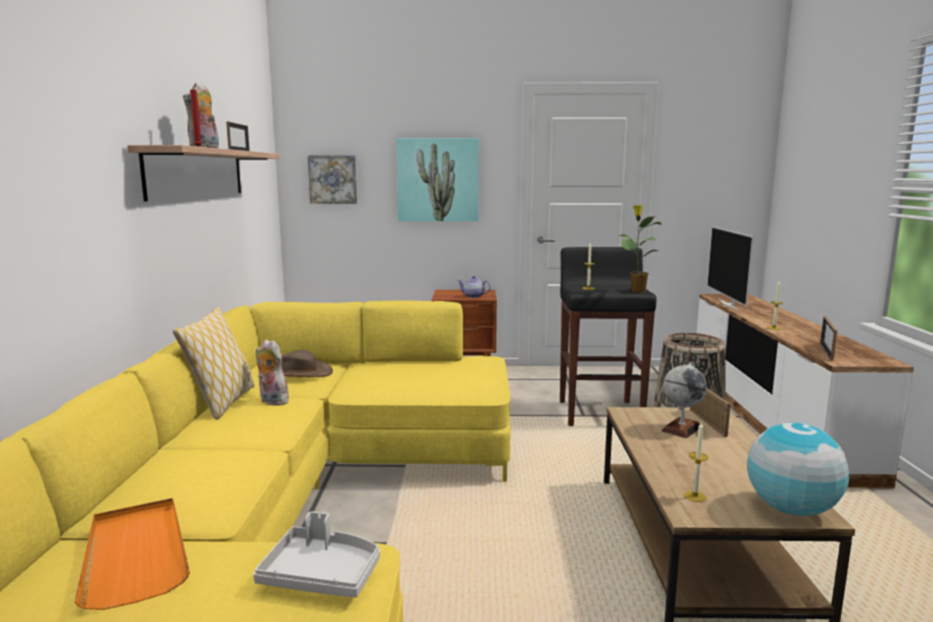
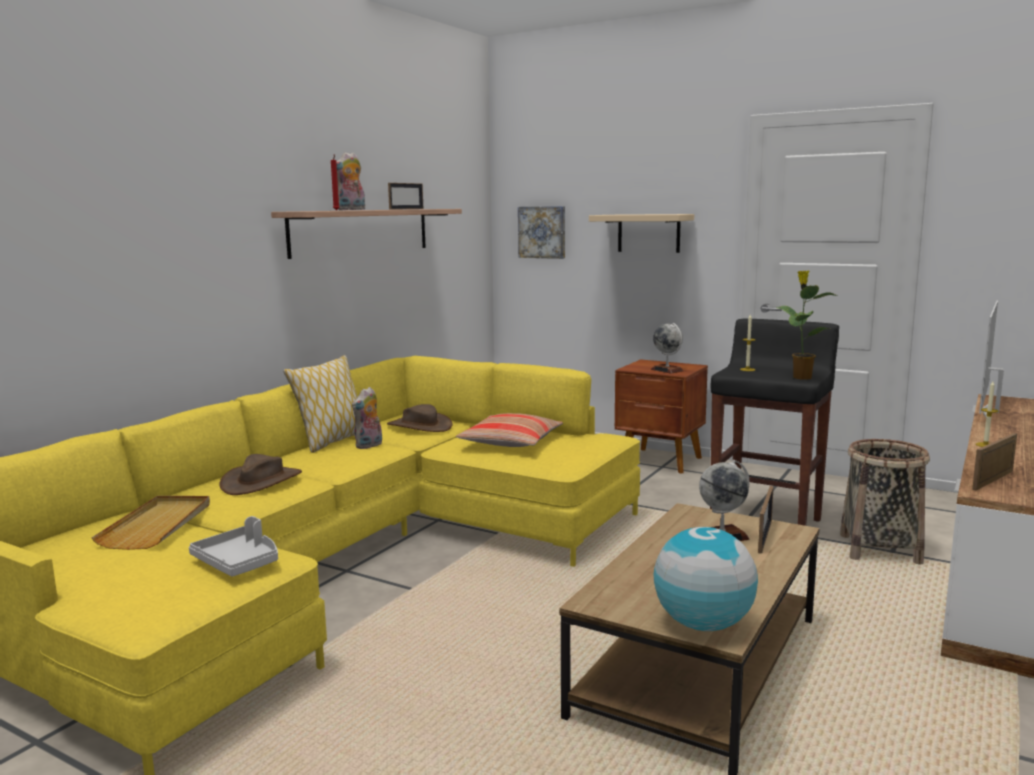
camera: 30 degrees right, 0 degrees up
(136, 554) = (158, 525): orange tray -> beige tray
(202, 465) = (261, 481): none -> brown hat
(271, 401) = (369, 446): plush toy -> plush toy turned 120 degrees counterclockwise
(409, 375) = (511, 442): none -> pillow
(438, 180) = (648, 233): picture -> beige shelf
(473, 296) = (667, 370): teapot -> globe
(695, 496) = (623, 591): candle -> none

